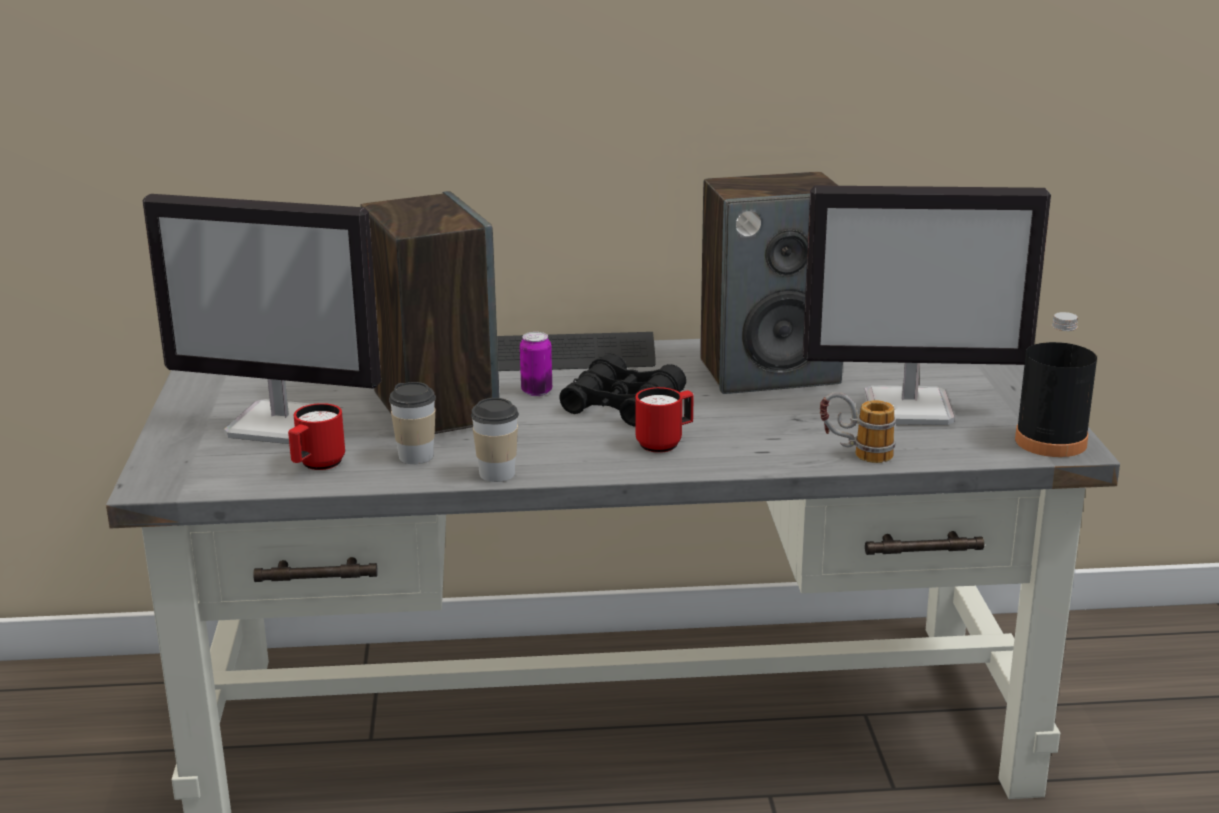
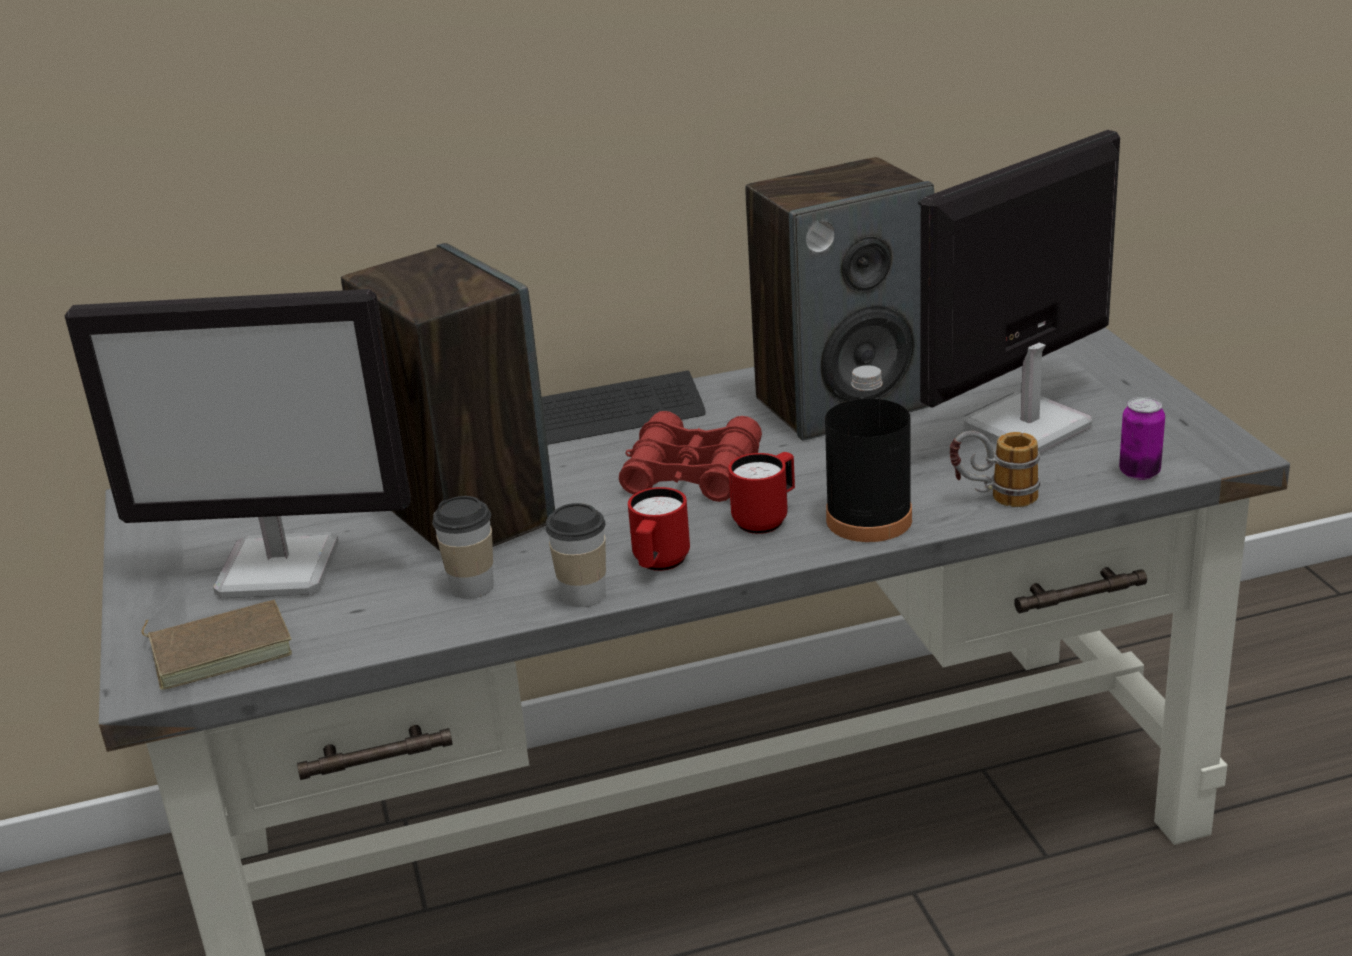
camera: 10 degrees left, 5 degrees up
(213, 470) = (221, 648): none -> brown book
(317, 465) = (352, 620): red mug -> red mug (659, 564)
(536, 391) = (580, 471): can -> can (1139, 472)
(622, 405) = (692, 474): black binoculars -> red binoculars
(910, 408) = (1025, 427): monitor -> monitor turned 150 degrees clockwise
(1050, 442) = (1202, 447): black bottle -> black bottle (869, 519)

